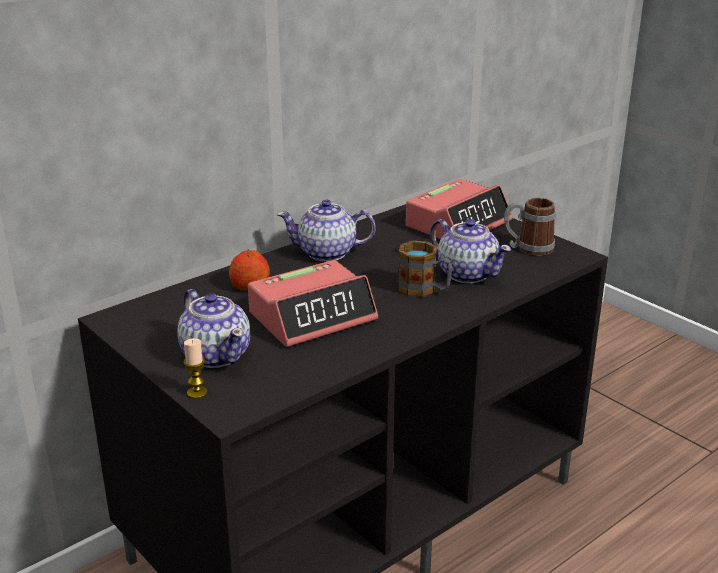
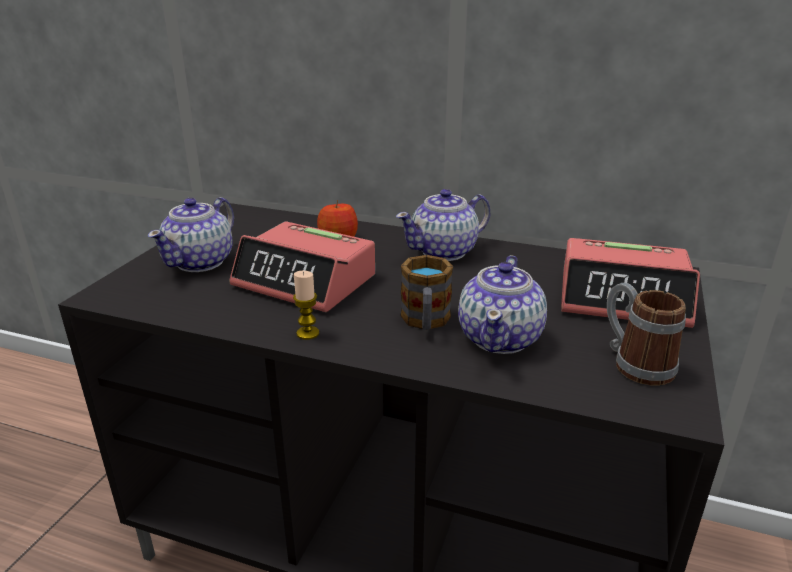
camera: 60 degrees right, 0 degrees up
(197, 393) = (131, 273): candle -> candle (307, 333)
(327, 253) = (444, 251): teapot -> teapot turned 90 degrees counterclockwise

